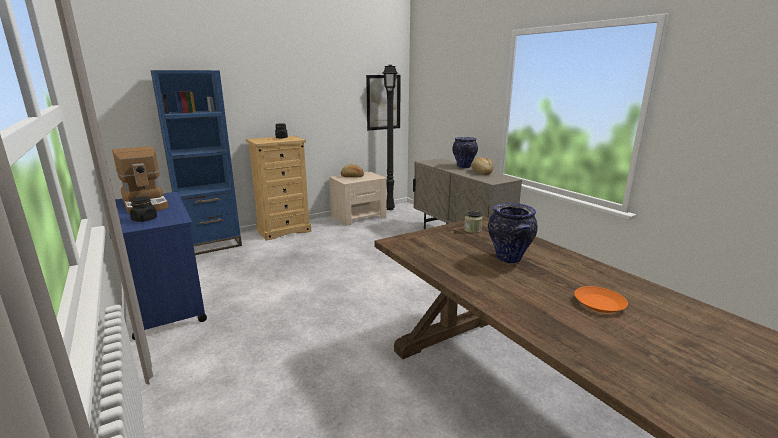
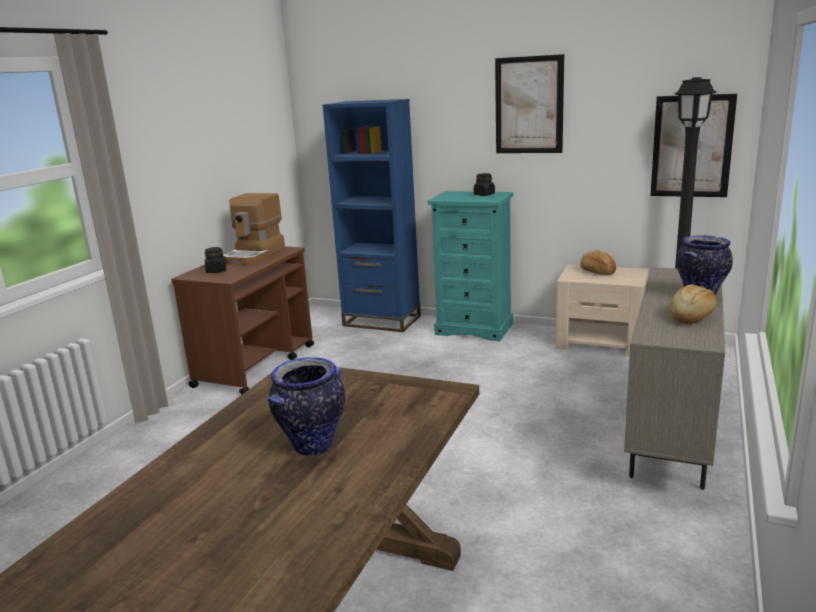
camera: 55 degrees right, 0 degrees up
(166, 302) = (256, 365): blue cart -> brown cart
(284, 230) = (474, 329): beige dresser -> turquoise dresser
(298, 78) = (529, 105): none -> picture
(472, 230) = (399, 396): jar -> none
(599, 304) = (211, 545): orange plate -> none

